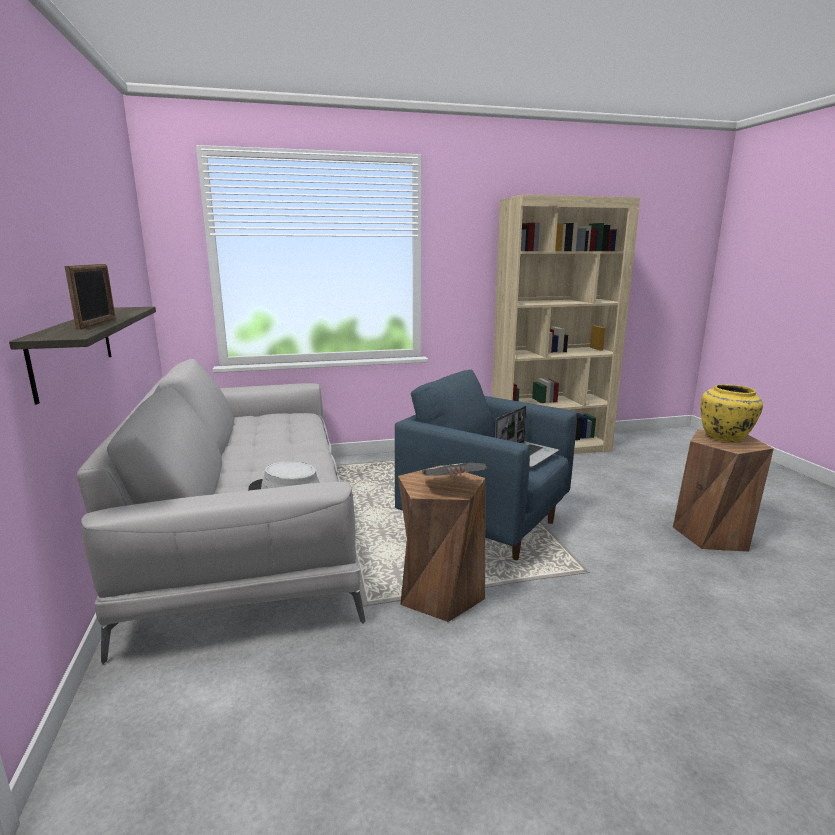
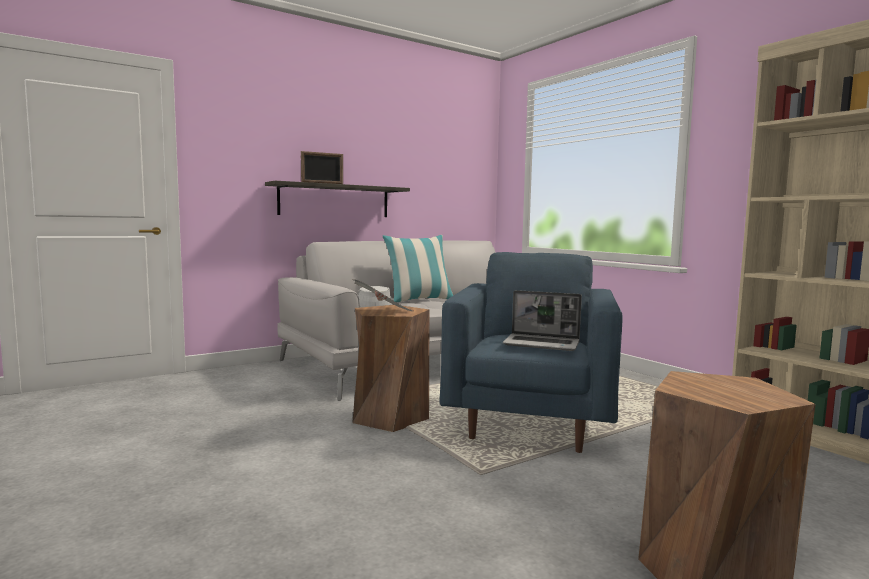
camera: 70 degrees right, 10 degrees down
(248, 463) = (419, 300): none -> pillow
(725, 438) = (737, 388): yellow vase -> none

